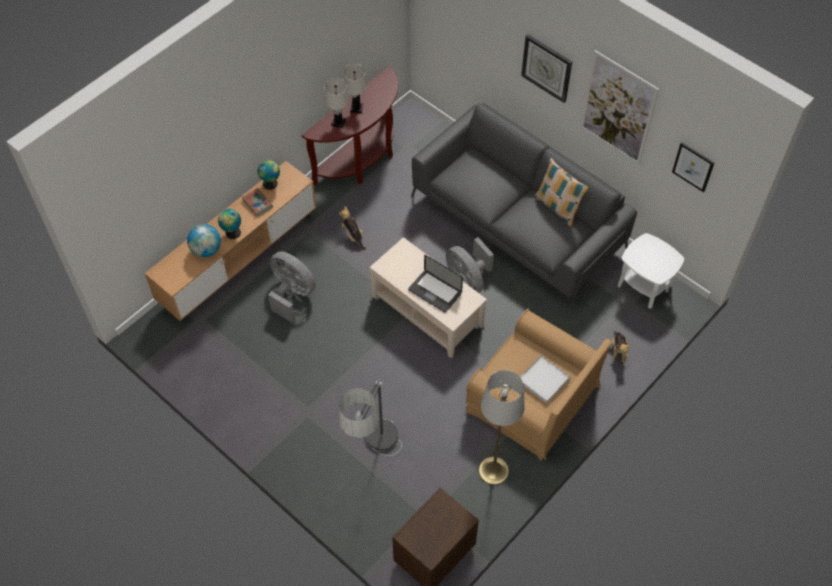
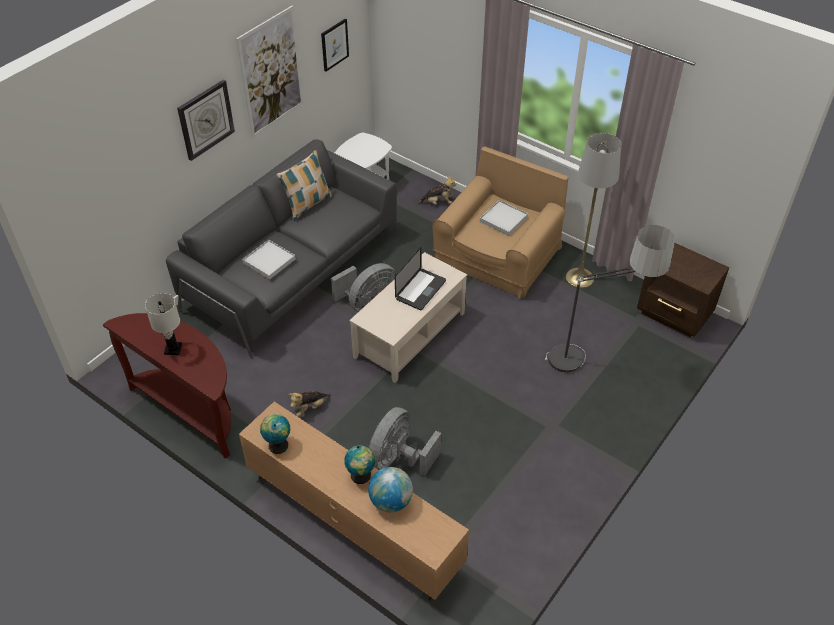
camera: 95 degrees left, 10 degrees down
(257, 203) = (311, 455): book -> none
(338, 122) = (195, 364): white table lamp -> none
(478, 178) = (269, 261): none -> white tray

